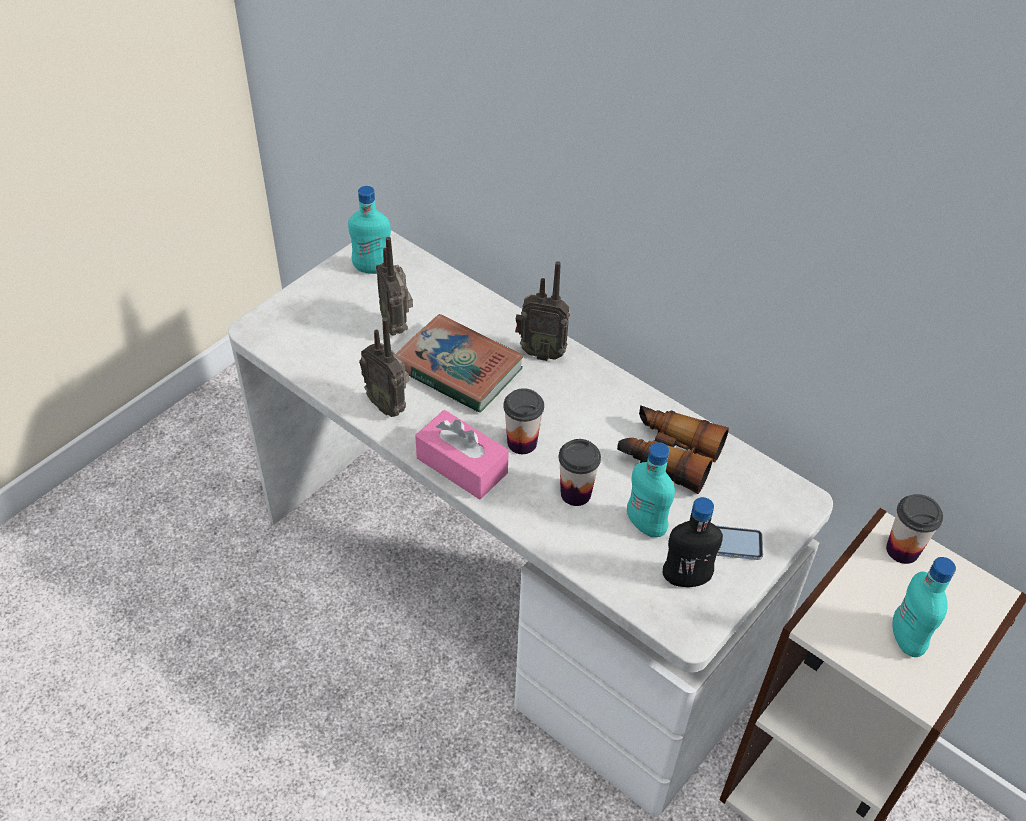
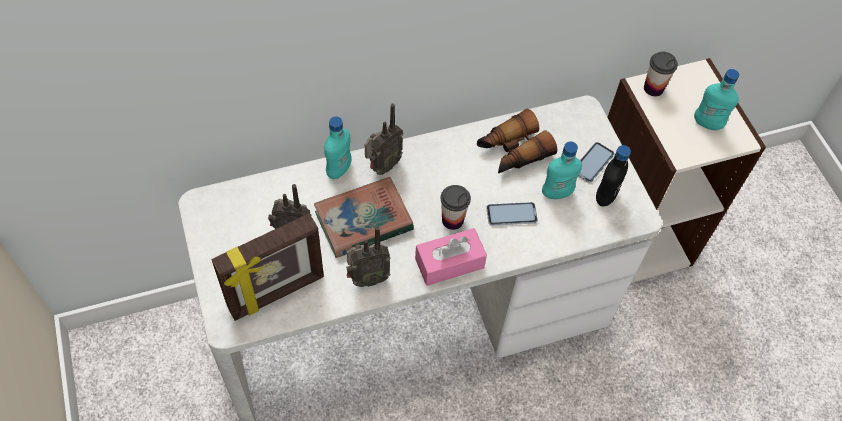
camera: 60 degrees left, 10 degrees up
(318, 345) = (277, 293): none -> picture frame
(373, 268) = (223, 221): turquoise bottle -> turquoise bottle (339, 170)
(575, 493) = (511, 214): cup -> phone

